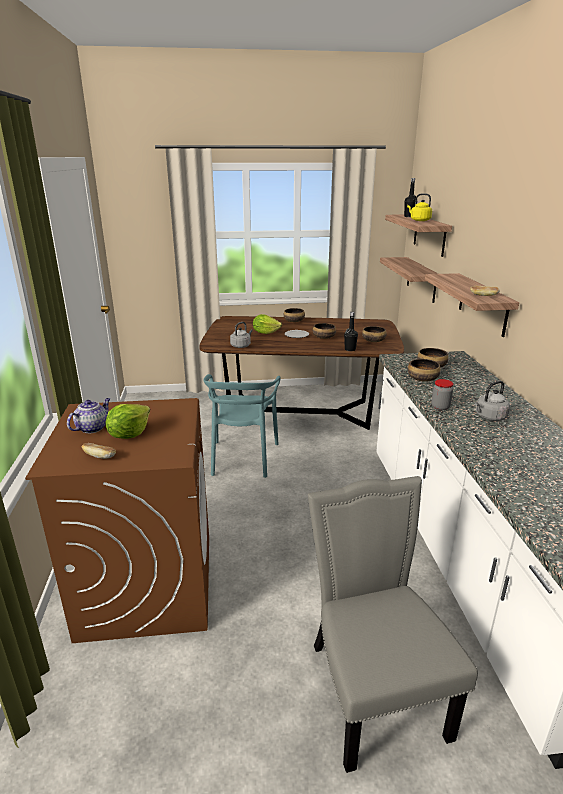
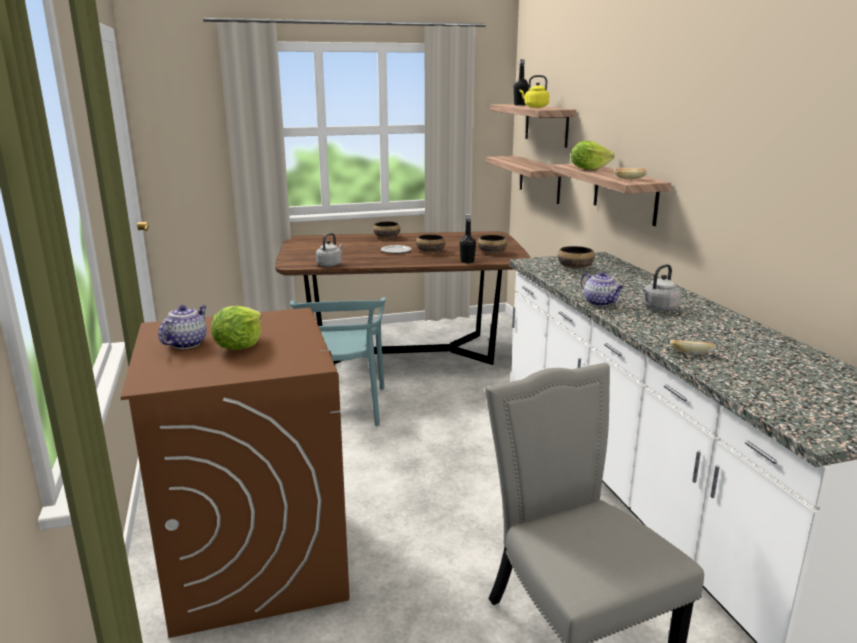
camera: 10 degrees left, 5 degrees down
(99, 456) = (211, 369): bread -> bread (691, 353)
(265, 332) = (355, 250): lettuce -> lettuce (588, 169)
(423, 378) = (570, 279): bowl -> none
(440, 407) = (601, 303): jar -> teapot

